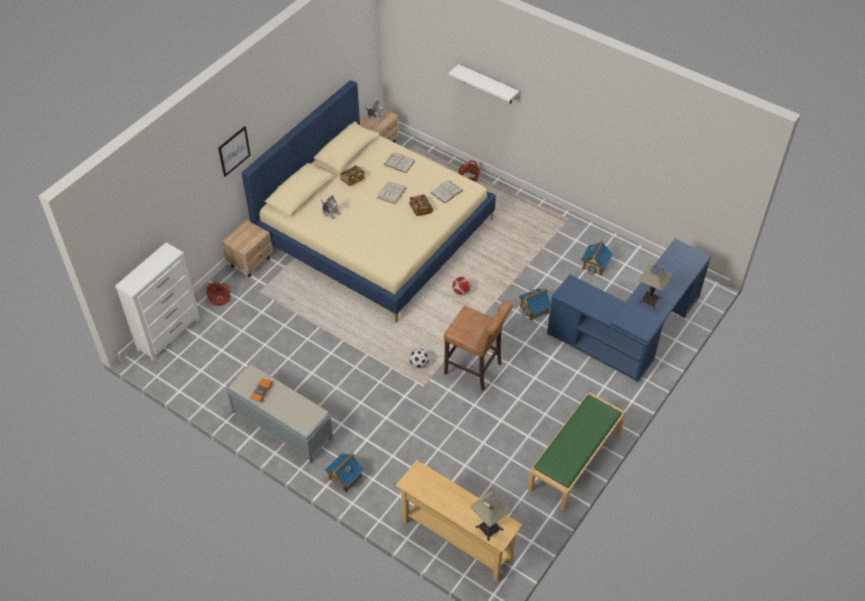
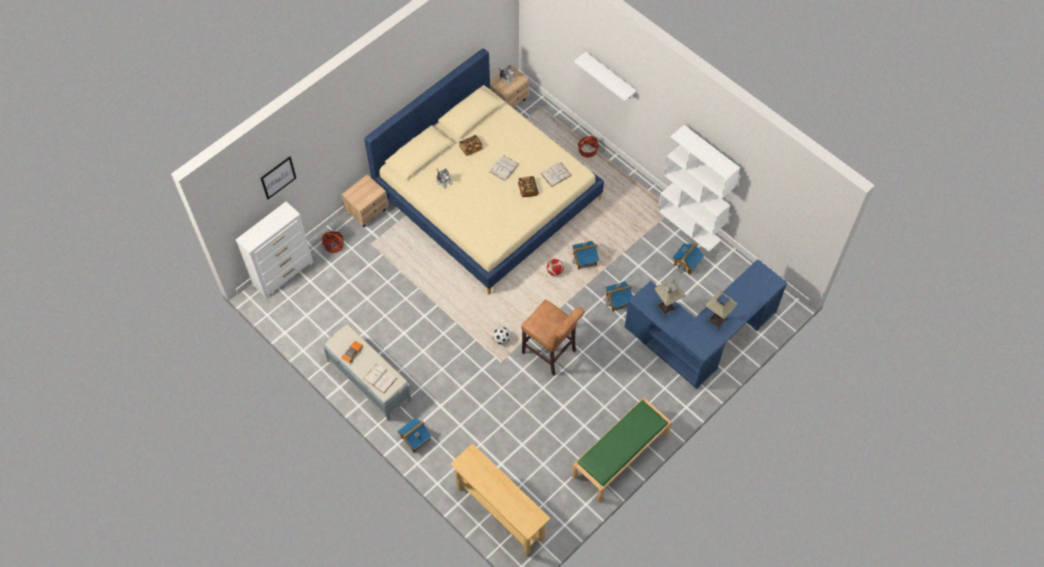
camera: 10 degrees right, 10 degrees up
(234, 151) = (358, 121): picture -> picture (278, 177)
(399, 163) = (518, 136): white book -> white book (380, 378)
(489, 528) = (521, 516): table lamp -> table lamp (666, 307)
(490, 276) = (585, 259): none -> toy house
(589, 231) = (689, 225): none -> white bookcase

